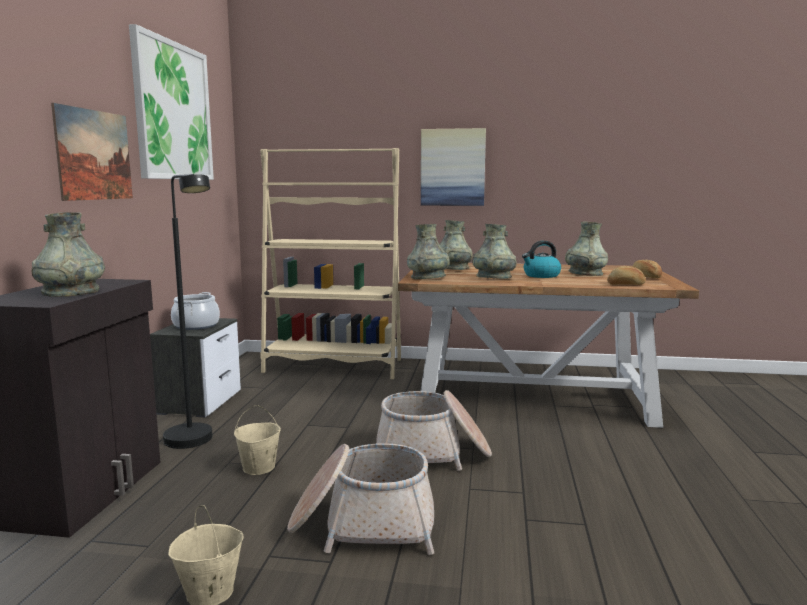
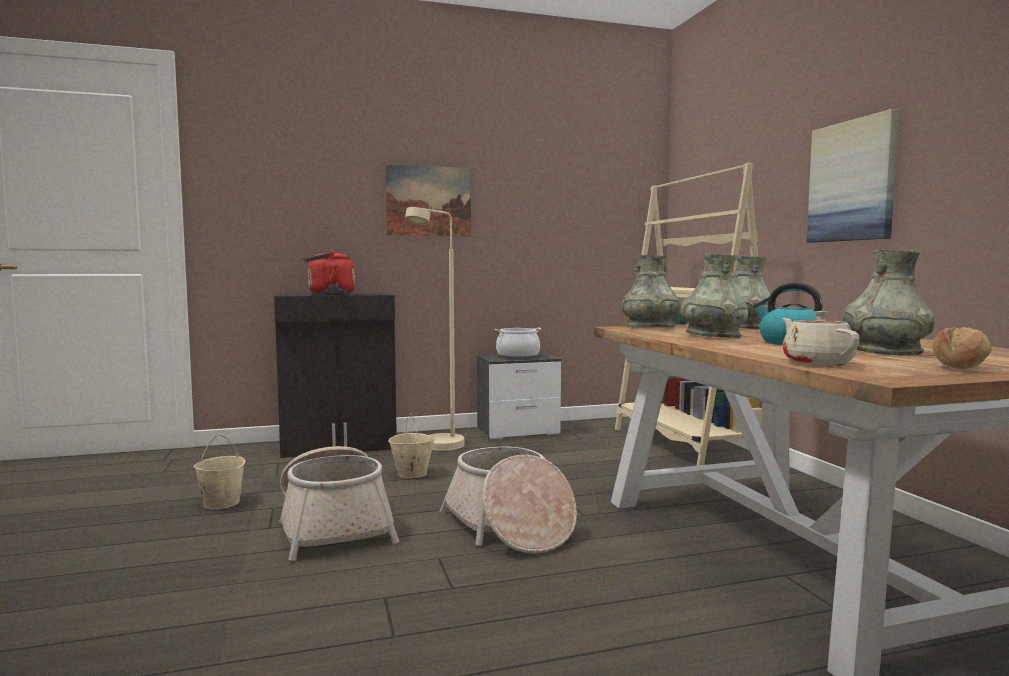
camera: 65 degrees right, 5 degrees down
(71, 292) = (328, 294): grey vase -> red kettle
(173, 111) = (547, 159): picture -> none
(194, 443) = (438, 448): black floor lamp -> beige floor lamp
(626, 285) = (816, 363): bread -> beige teapot

